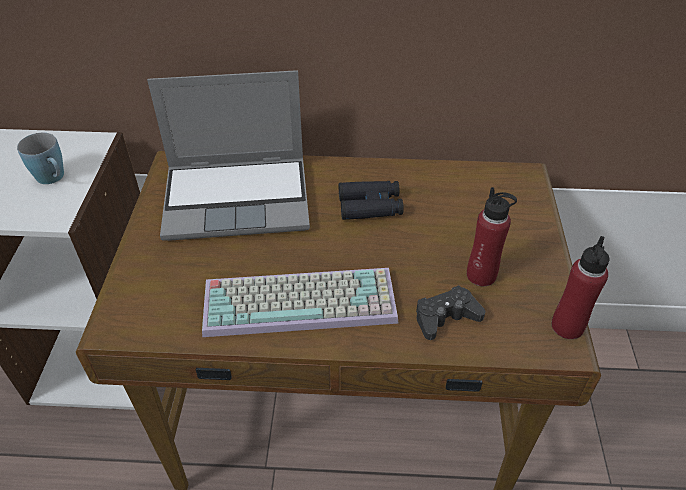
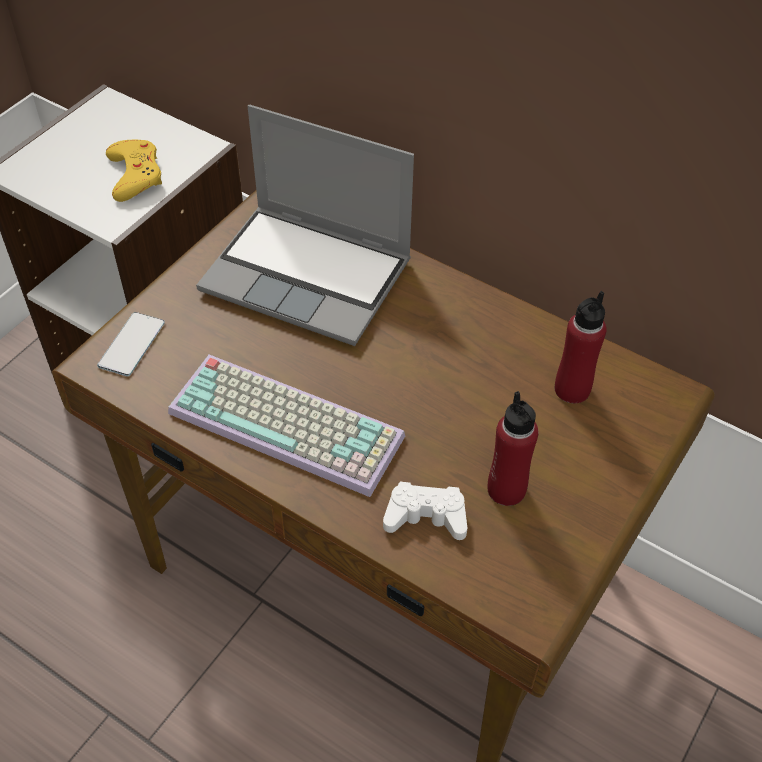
camera: 30 degrees right, 5 degrees up
(54, 178) = (135, 175): blue mug -> yellow game controller
(134, 300) = (131, 344): none -> phone
(370, 206) = (446, 348): black binoculars -> none
(446, 317) = (426, 516): black game controller -> white game controller
(567, 326) = (555, 596): red bottle -> red bottle (572, 389)

